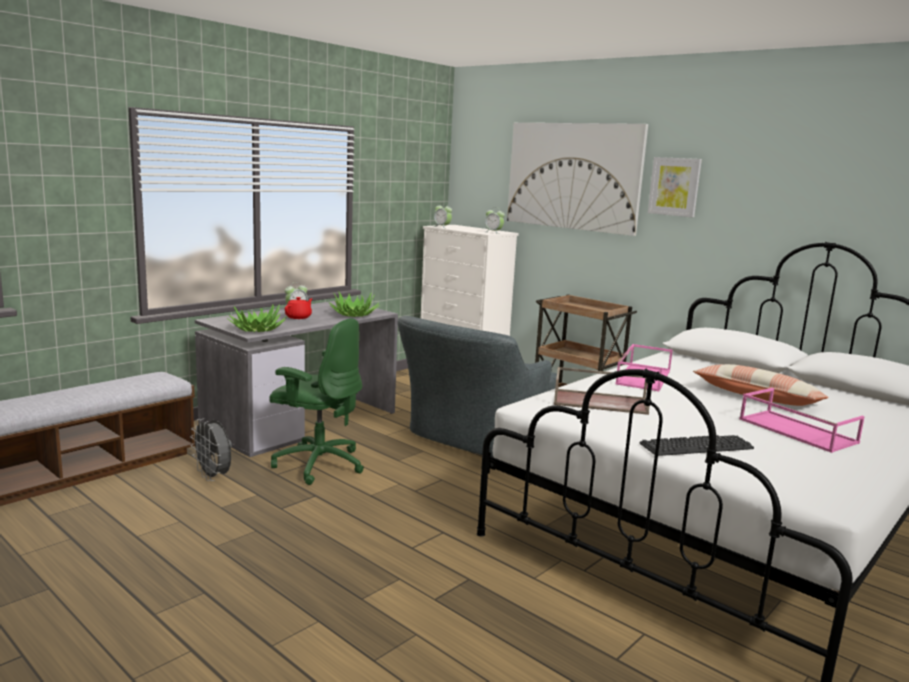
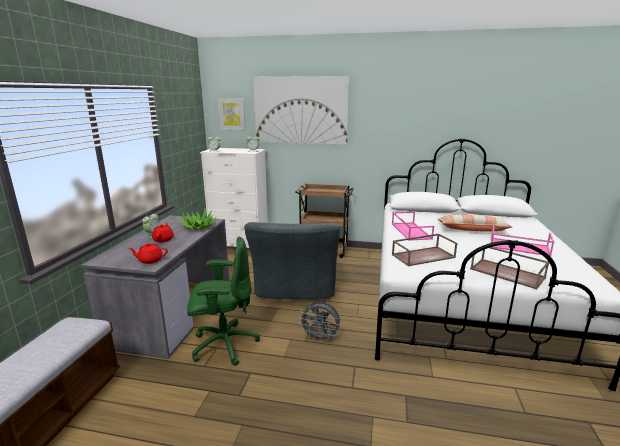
camera: 30 degrees left, 5 degrees up
(214, 477) = (158, 389): grey fan -> grey fan (320, 338)
(257, 329) = (150, 260): potted plant -> red teapot
(674, 186) = (369, 113): picture -> picture (232, 114)
(696, 446) = (508, 273): keyboard -> brown tray

